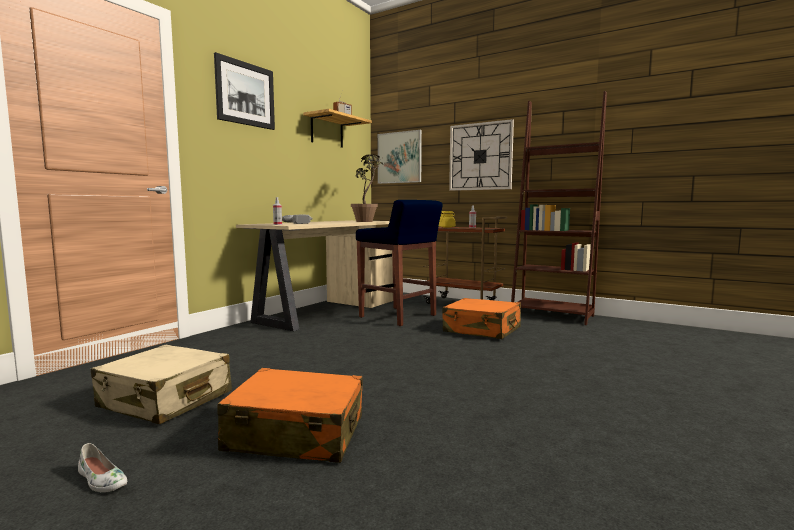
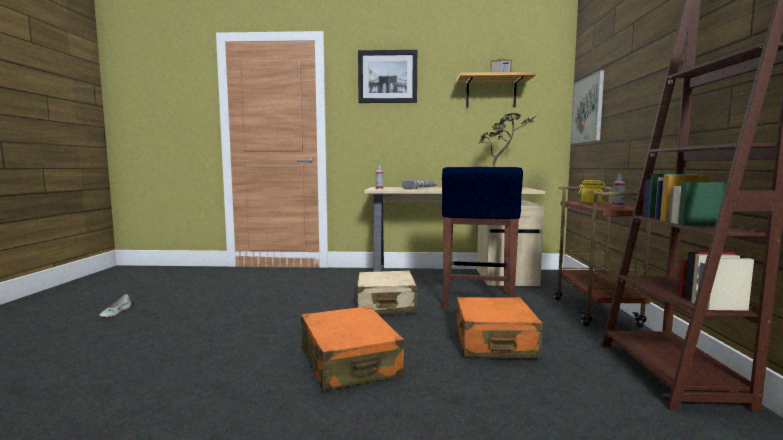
camera: 60 degrees right, 0 degrees up
(165, 400) = (214, 294): beige suitcase -> beige suitcase (385, 304)
(296, 434) = (172, 333): orange suitcase -> orange suitcase (349, 362)
(480, 156) = (649, 98): wall clock -> none

